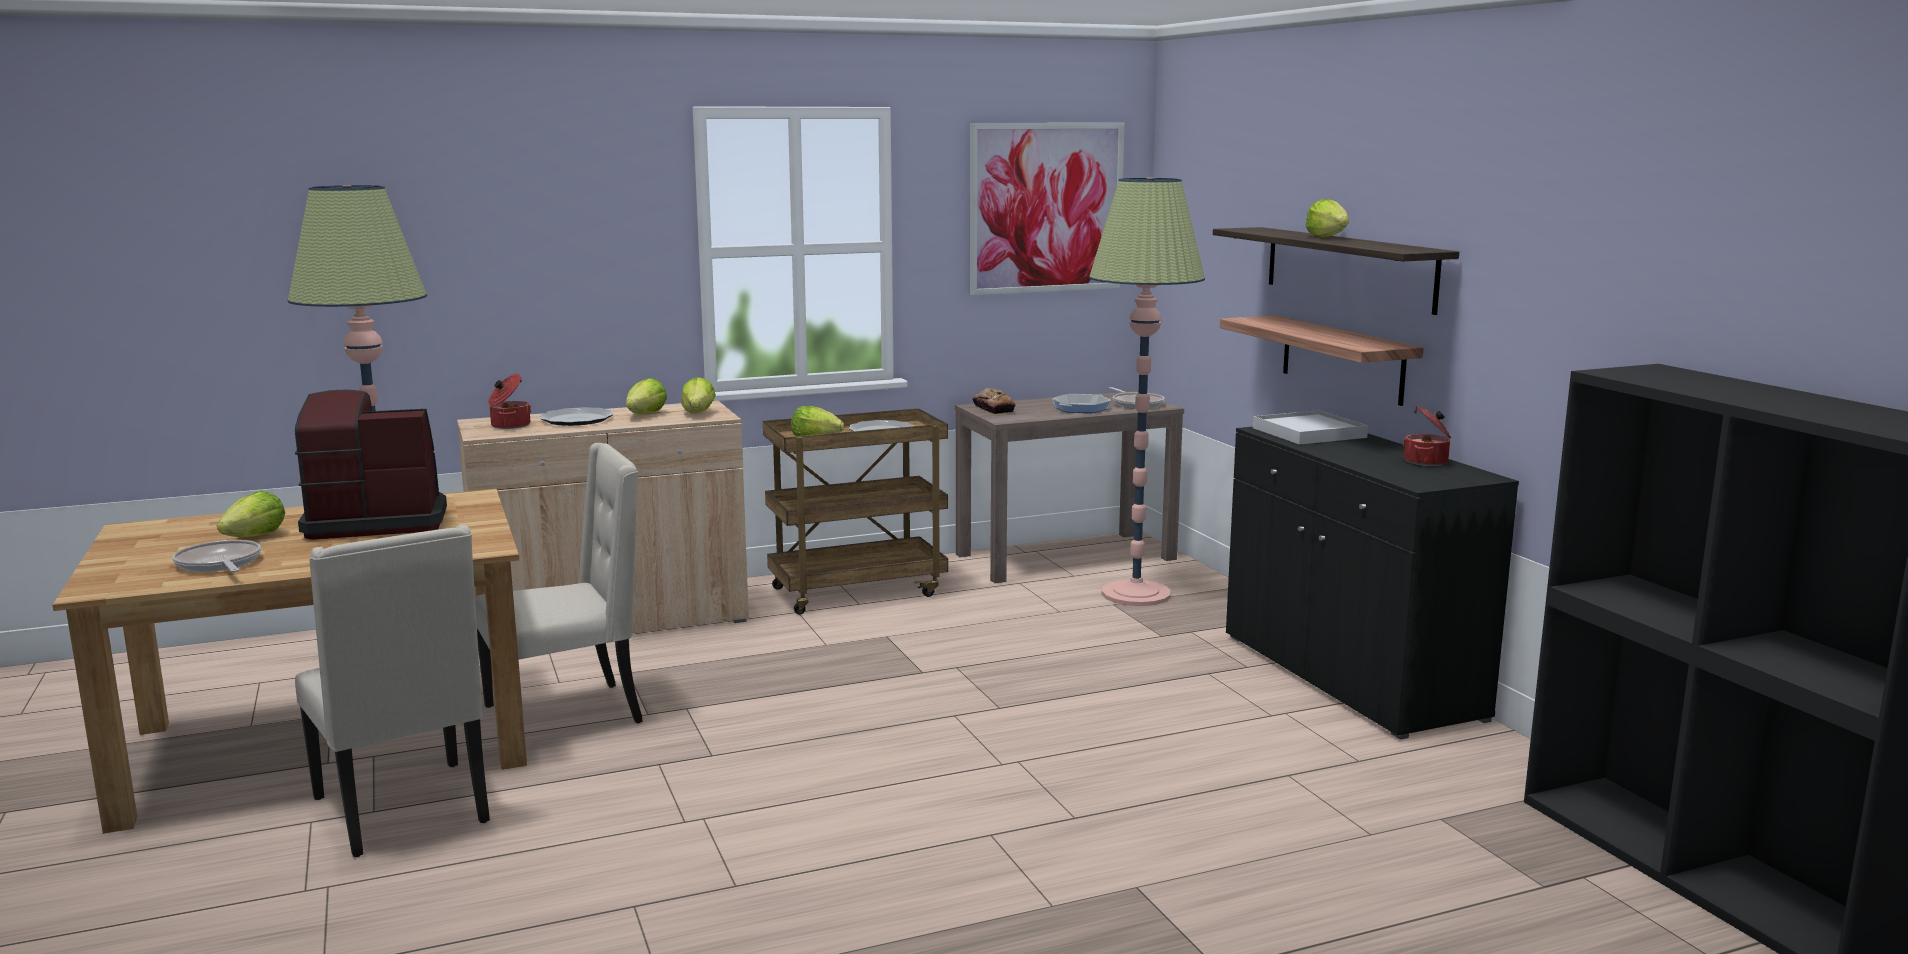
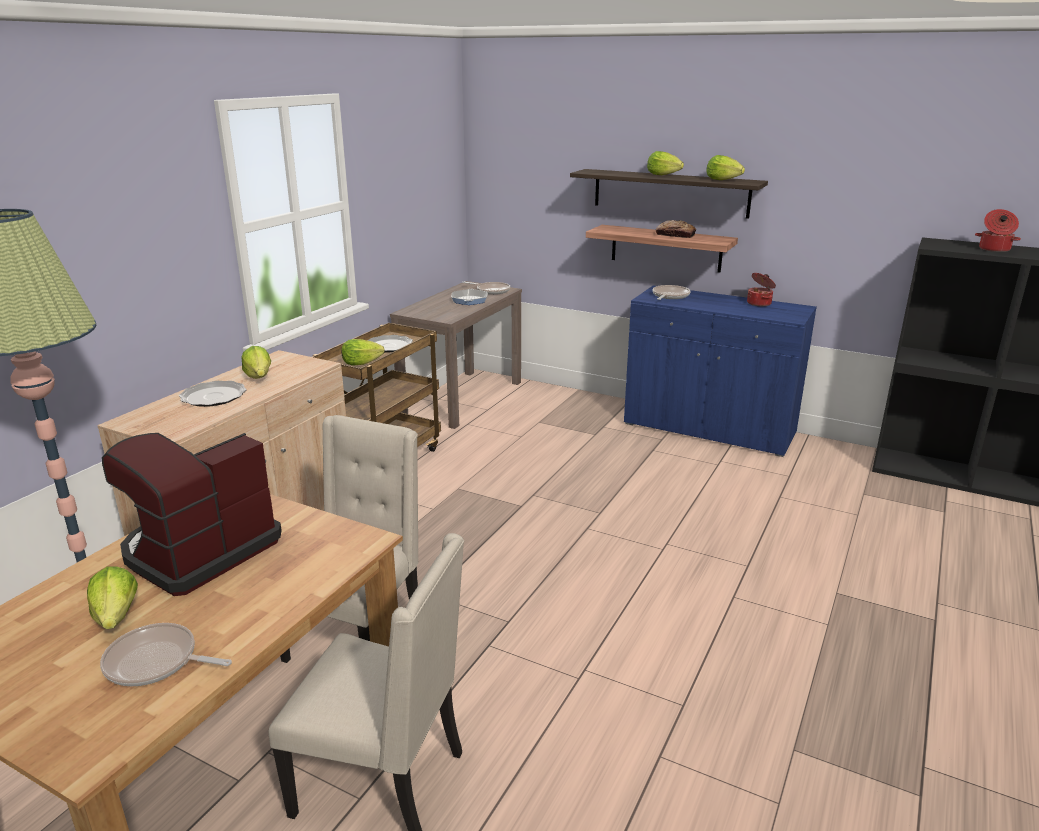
camera: 40 degrees left, 10 degrees up
(509, 425) = (168, 418): cooking pot -> cooking pot (994, 249)
(698, 413) = (297, 366): lettuce -> lettuce (722, 180)
(993, 409) = (421, 311): bread -> bread (675, 235)
(1046, 208) = (420, 163): picture -> none
(1136, 594) = (539, 411): floor lamp -> none
(1308, 433) = (669, 296): white tray -> frying pan
(1349, 676) = (708, 429): black cabinet -> blue cabinet

